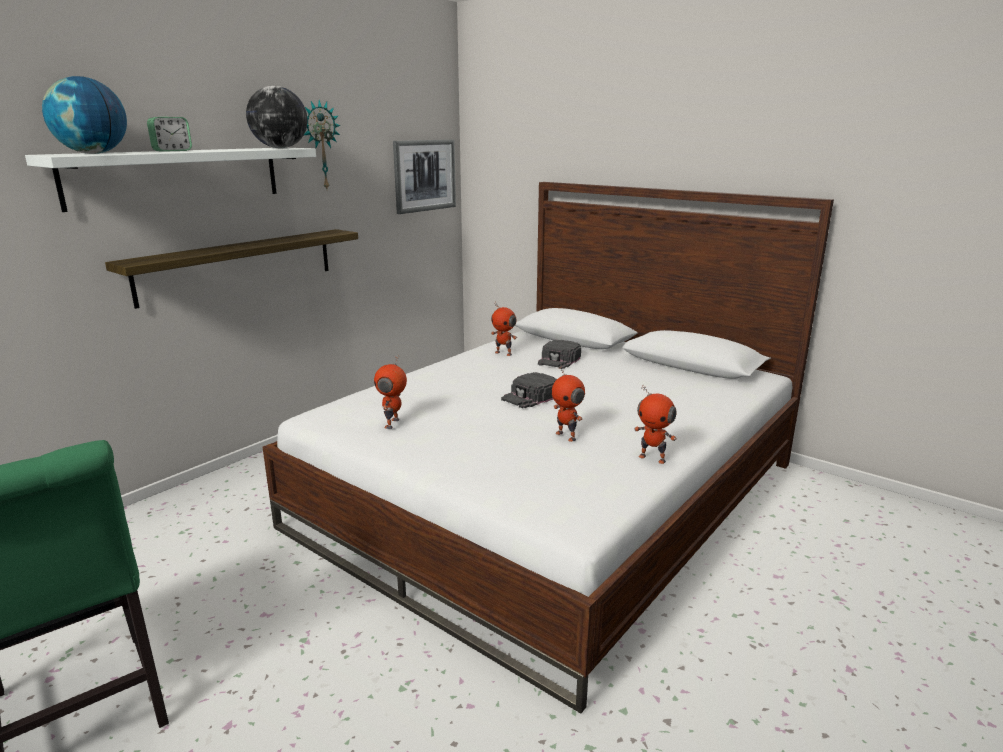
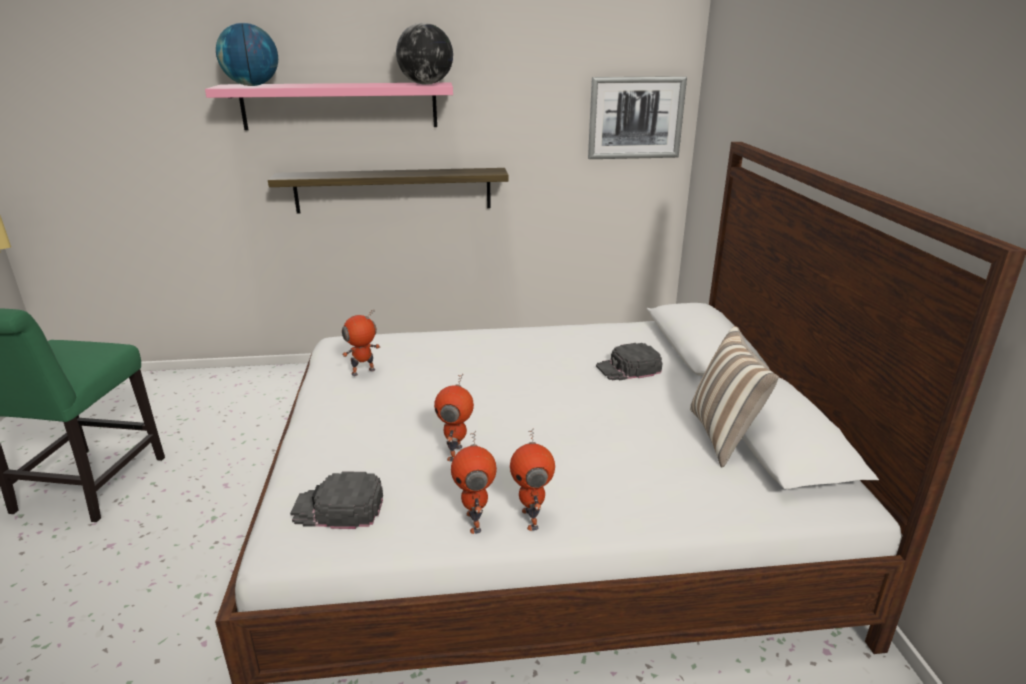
camera: 45 degrees right, 5 degrees up
(172, 151) = (323, 84): alarm clock -> none
(177, 176) = (340, 106): white shelf -> pink shelf
(320, 145) = (494, 81): wall clock -> none
(504, 353) = (590, 340): toy robot -> toy robot (532, 519)
(530, 396) = (510, 396): black cap -> black cap (338, 508)
(671, 372) = (723, 436): none -> pillow

